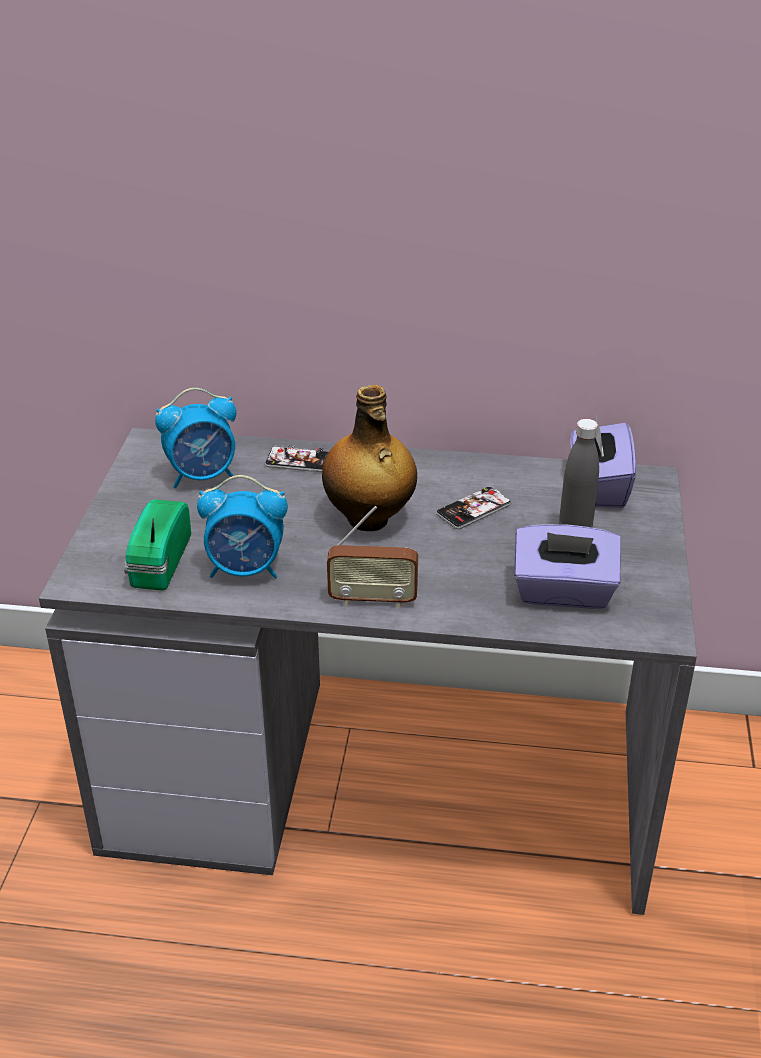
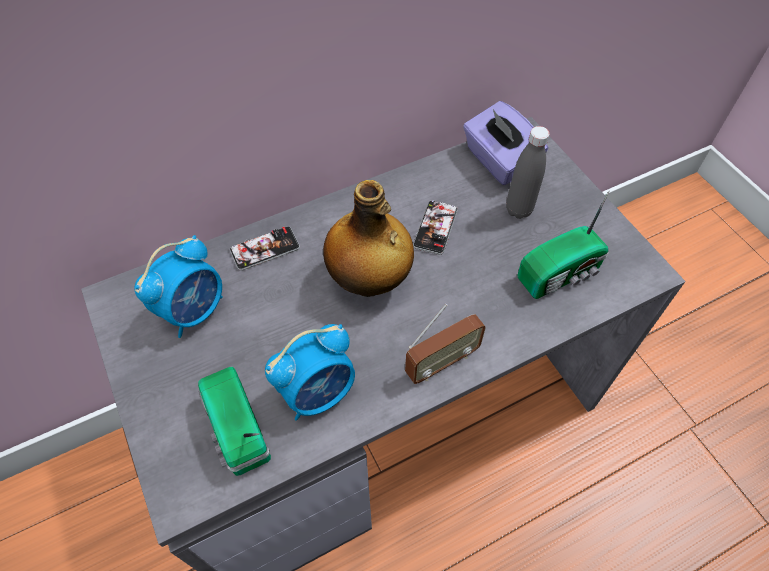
camera: 35 degrees left, 20 degrees up
(563, 593) = (561, 274): purple tissue box -> radio

